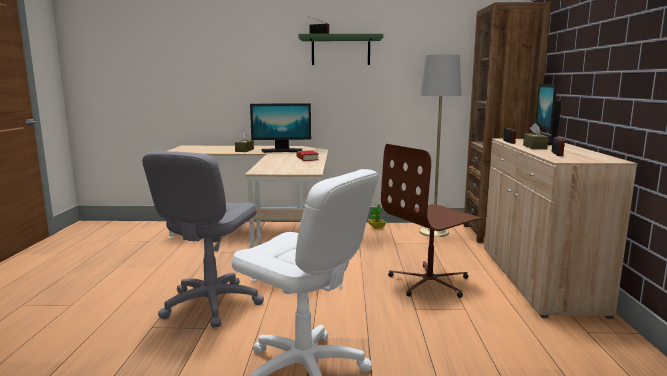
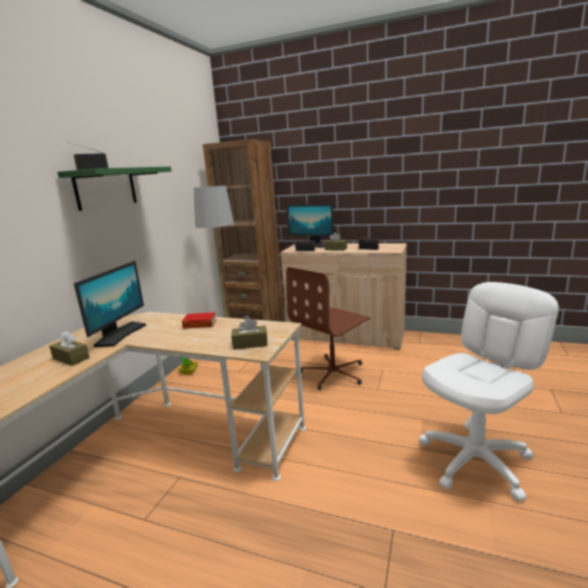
camera: 70 degrees left, 5 degrees up
(211, 304) = (331, 522): grey office chair -> none
(272, 169) = (250, 344): none -> brown tissue box
(430, 282) = (333, 373): brown office chair -> brown office chair turned 60 degrees clockwise

